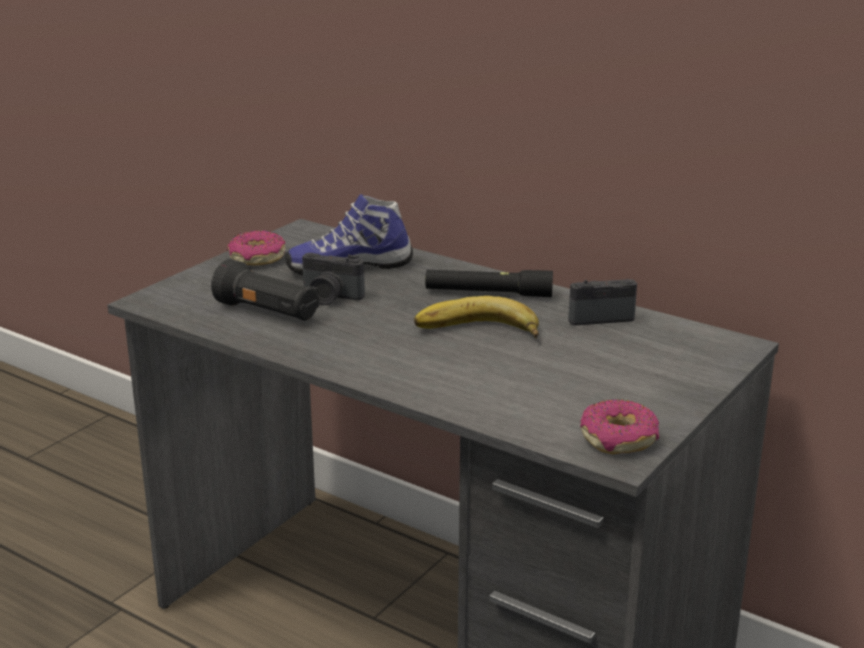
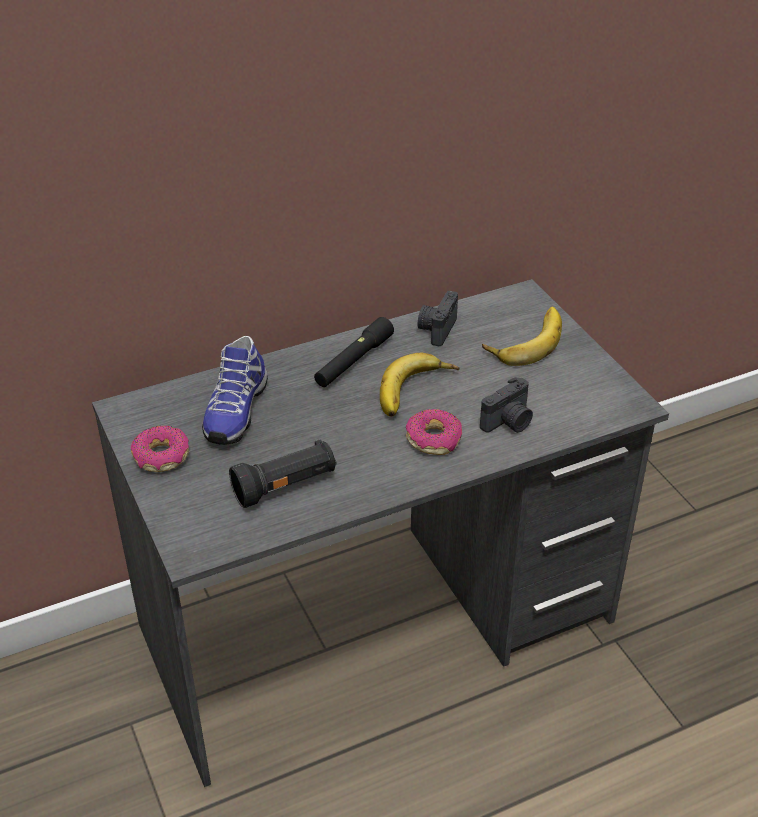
camera: 60 degrees left, 15 degrees up
(330, 297) = (287, 442): camera -> camera (509, 422)
(619, 438) = (611, 395): donut -> donut (434, 439)
(650, 365) = (524, 340): none -> banana

